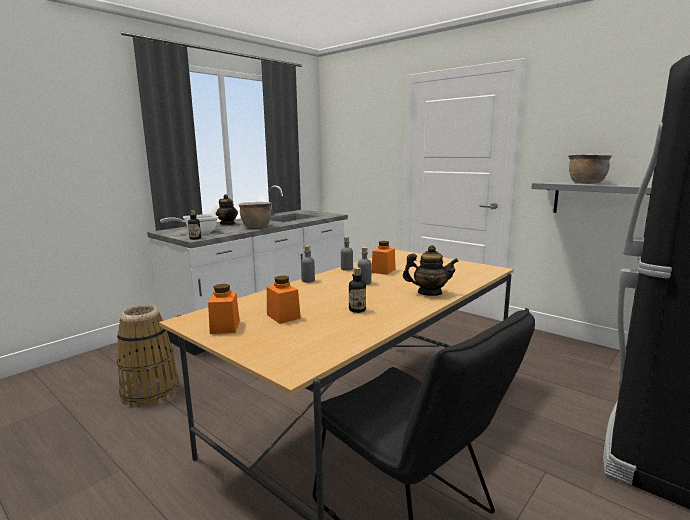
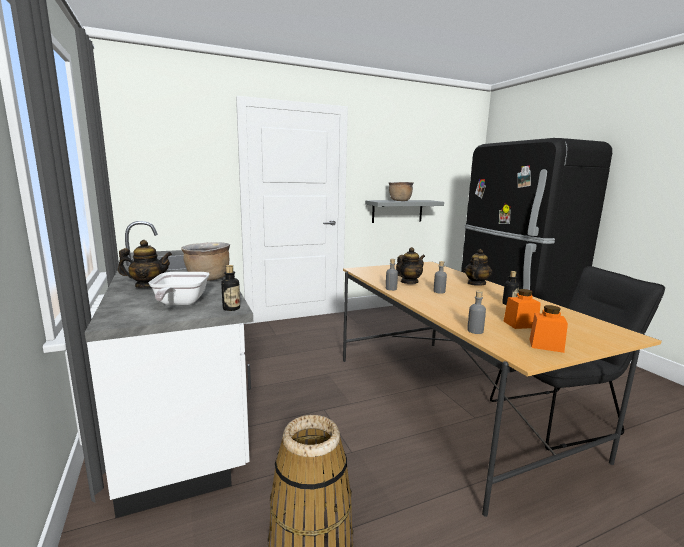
camera: 65 degrees left, 0 degrees up
(308, 280) = (418, 304): grey bottle -> grey bottle (475, 331)
(383, 271) = (409, 282): orange jar -> teapot

